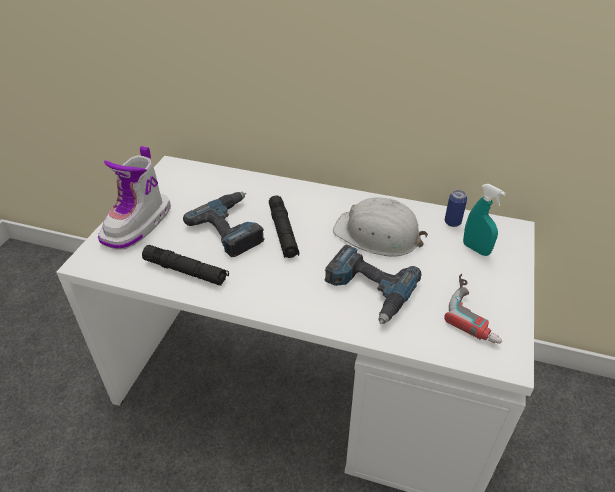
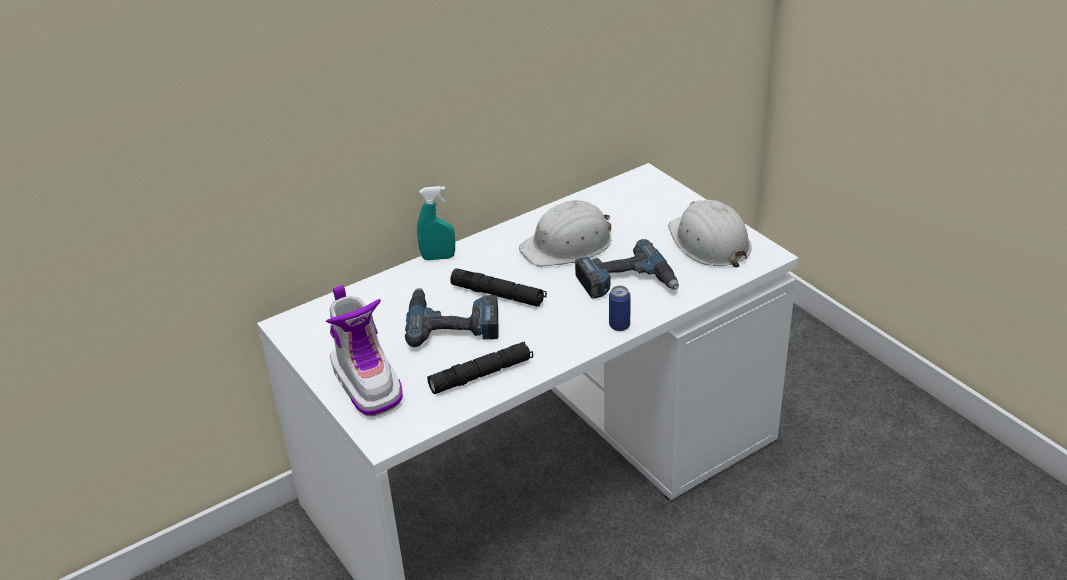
camera: 50 degrees left, 5 degrees down
(452, 222) = (601, 200): can -> can (619, 325)
(476, 249) = (645, 206): turquoise spray bottle -> turquoise spray bottle (438, 257)
(477, 312) = (709, 242): power drill -> white hard hat

